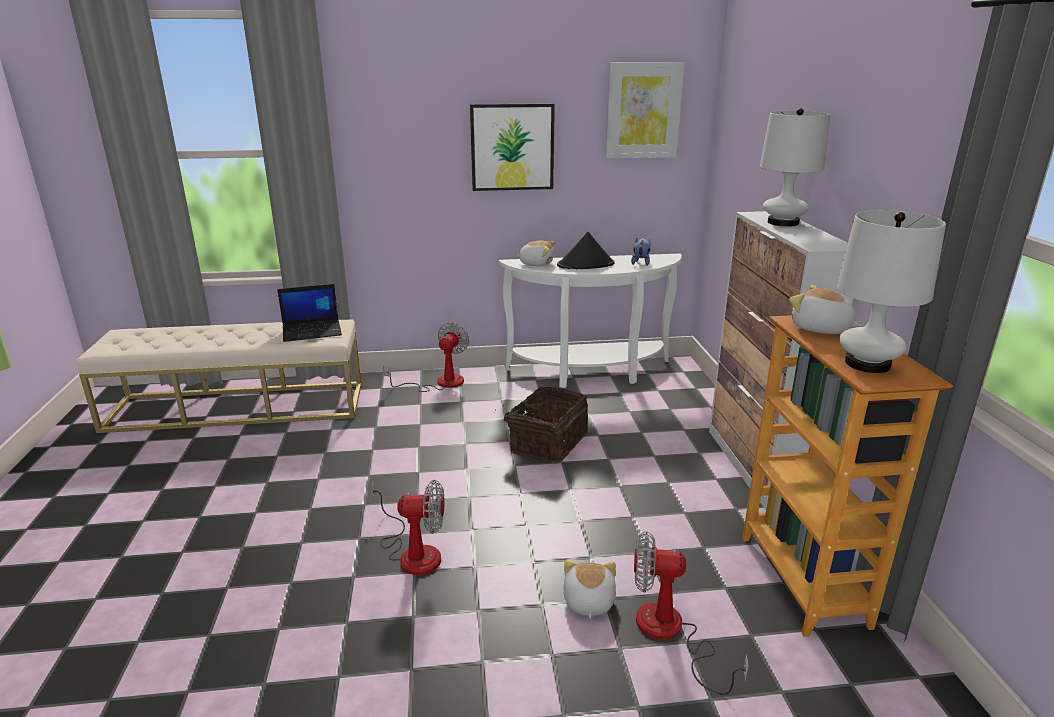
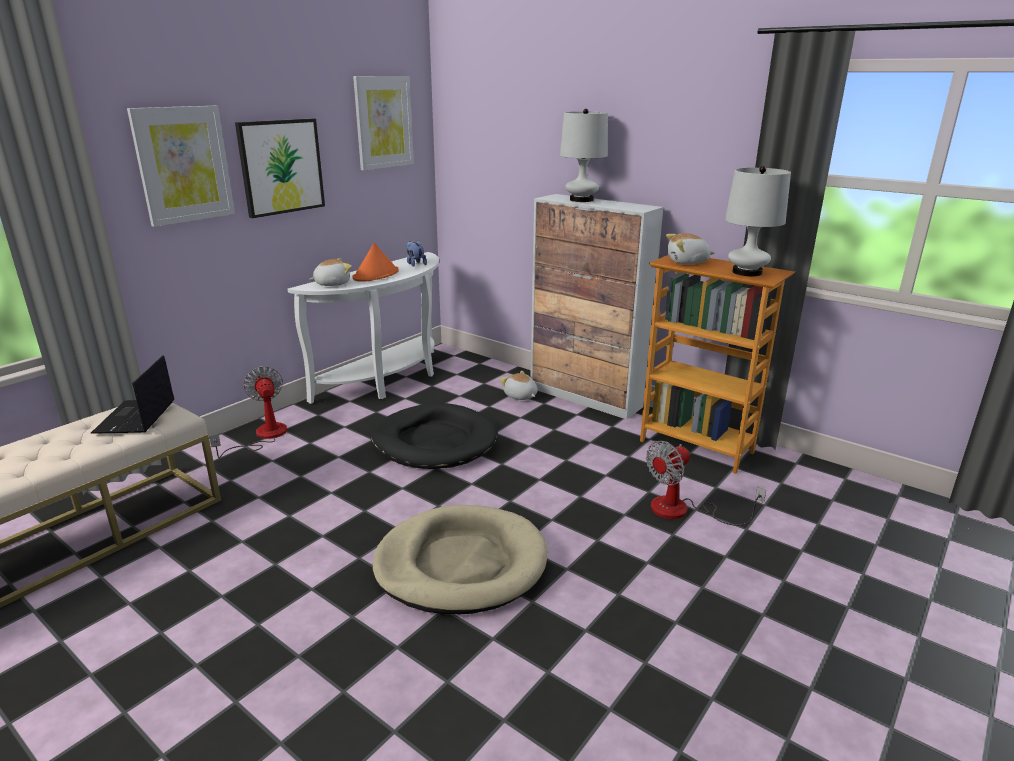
camera: 45 degrees left, 0 degrees up
(313, 331) = (136, 417): laptop -> laptop turned 150 degrees clockwise
(413, 552) = (460, 564): fan -> beige dog bed
(417, 138) = (183, 165): none -> picture
(546, 442) = (434, 441): basket -> black dog bed
(586, 265) = (376, 275): black hat -> orange hat
(588, 602) = (619, 521): plush toy -> plush toy (520, 396)

